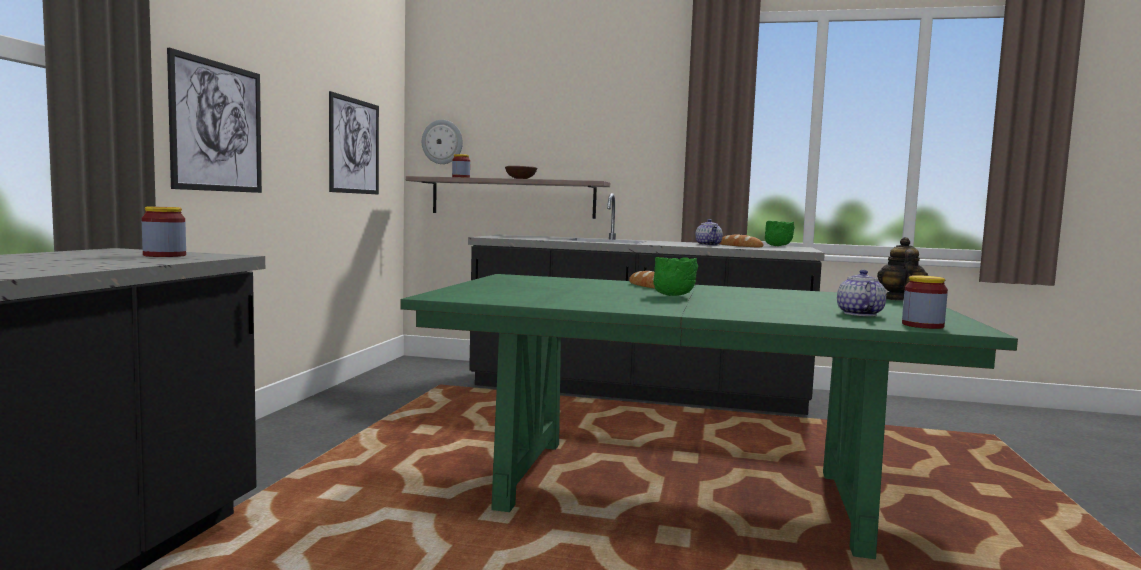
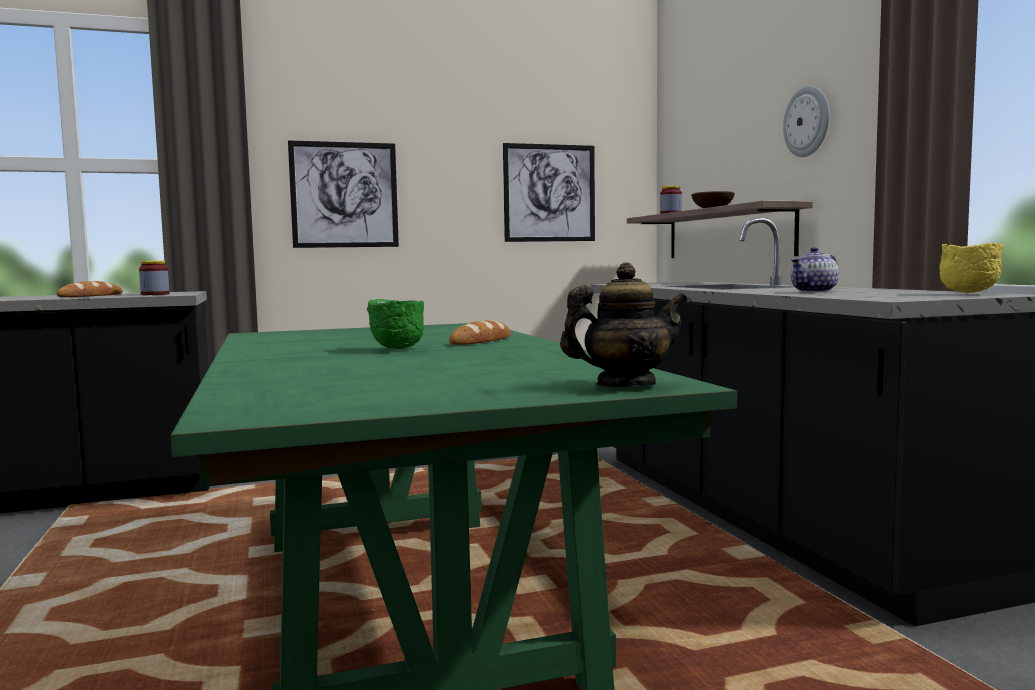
camera: 60 degrees right, 0 degrees up
(442, 142) = (678, 173): wall clock -> wall clock (807, 121)
(739, 246) = (863, 292): bread -> bread (91, 296)
(778, 246) = (967, 293): green bowl -> yellow bowl
(859, 314) = (349, 385): teapot -> none
(922, 325) = (256, 403): jar -> none

